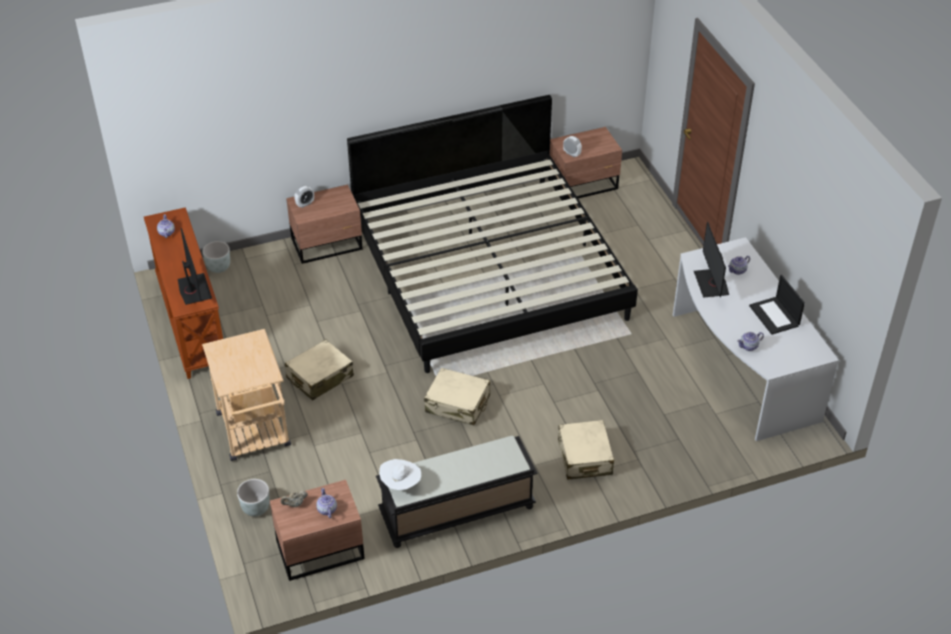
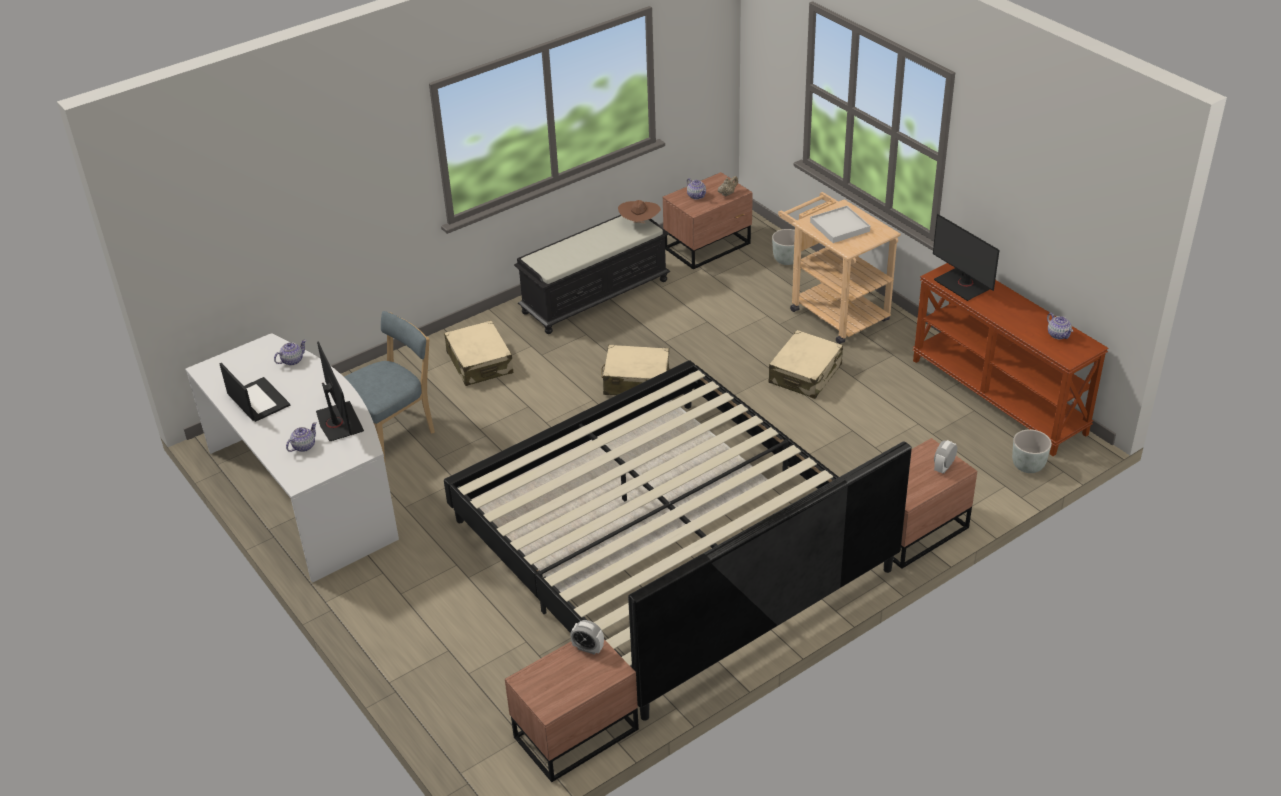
camera: 165 degrees right, 5 degrees down
(247, 362) = (839, 227): none -> white tray
(401, 484) = (639, 223): white hat -> brown hat
(668, 403) = (394, 432): none -> blue chair

